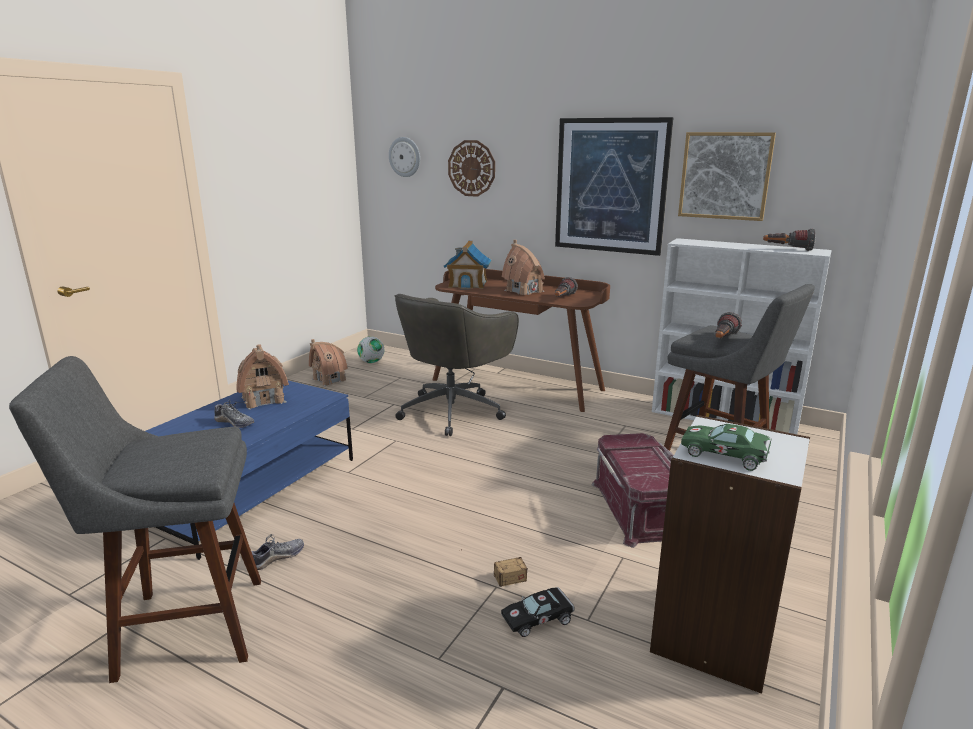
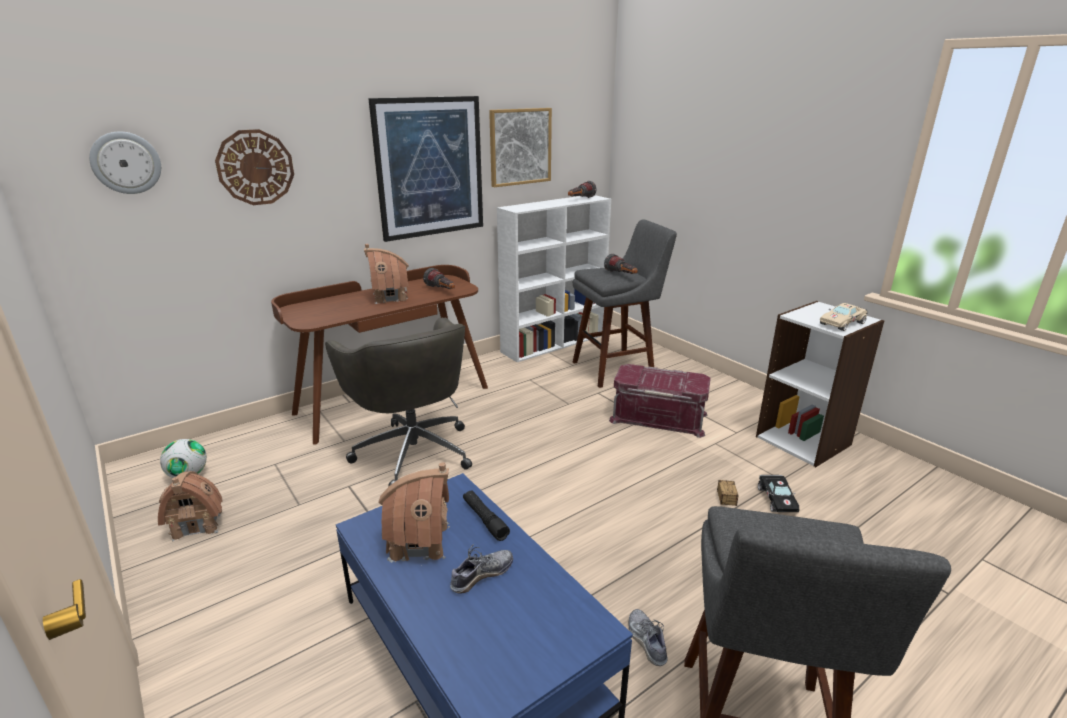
camera: 65 degrees left, 5 degrees up
(294, 412) = (485, 519): none -> black flashlight
(468, 284) = (319, 312): toy house -> none
(727, 455) = (842, 323): green toy car -> beige toy car

